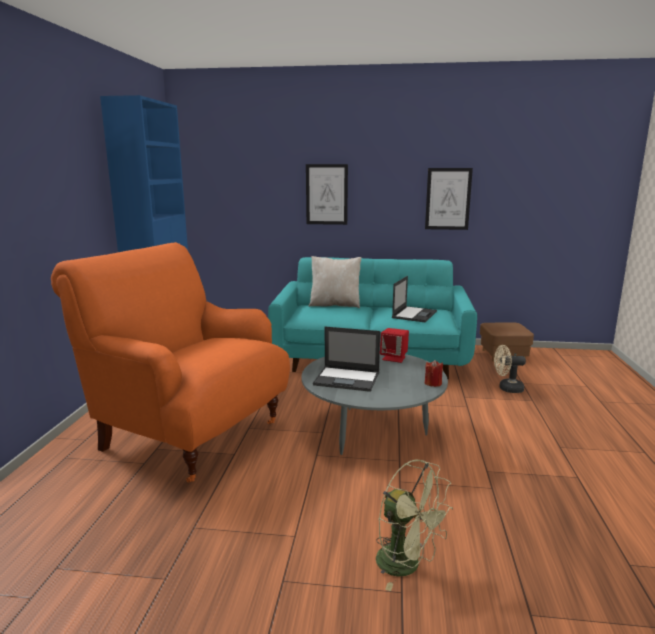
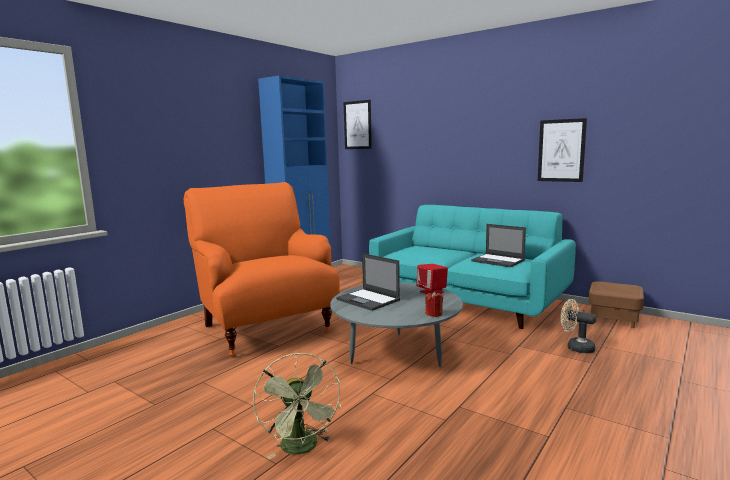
camera: 30 degrees right, 5 degrees down
(326, 194) = (449, 149): picture -> picture (357, 125)
(335, 305) = (439, 247): beige pillow -> none
(414, 314) = (498, 261): laptop -> laptop turned 75 degrees clockwise

